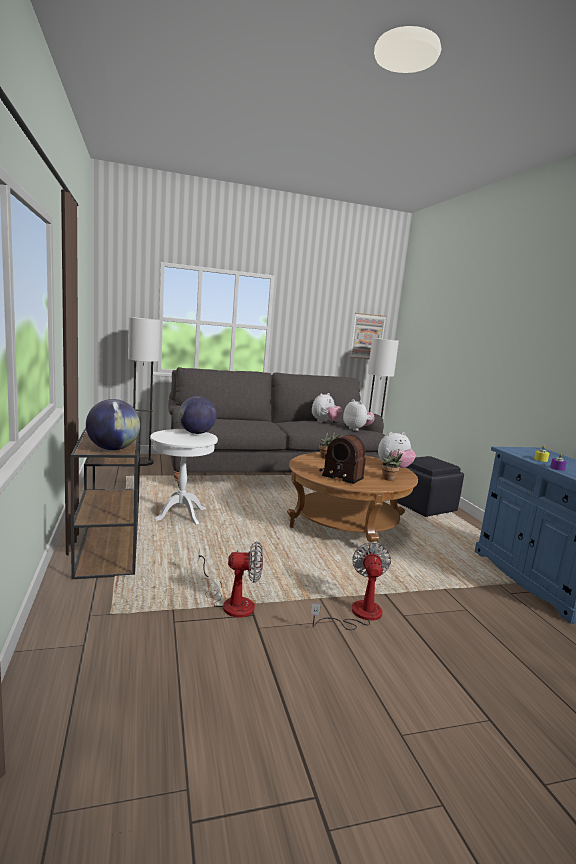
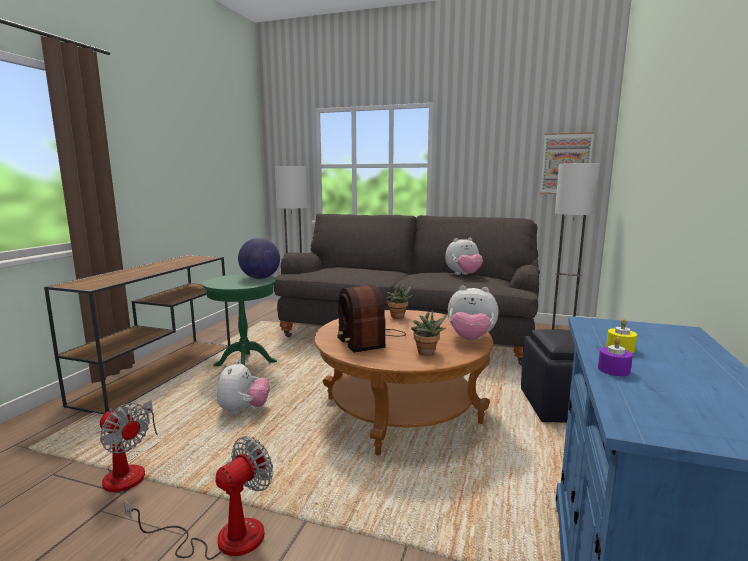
camera: 35 degrees right, 0 degrees up
(113, 449) = (90, 284): globe -> none
(181, 514) = (245, 364): white side table -> green side table
(356, 429) = (493, 285): plush toy -> plush toy (243, 410)

